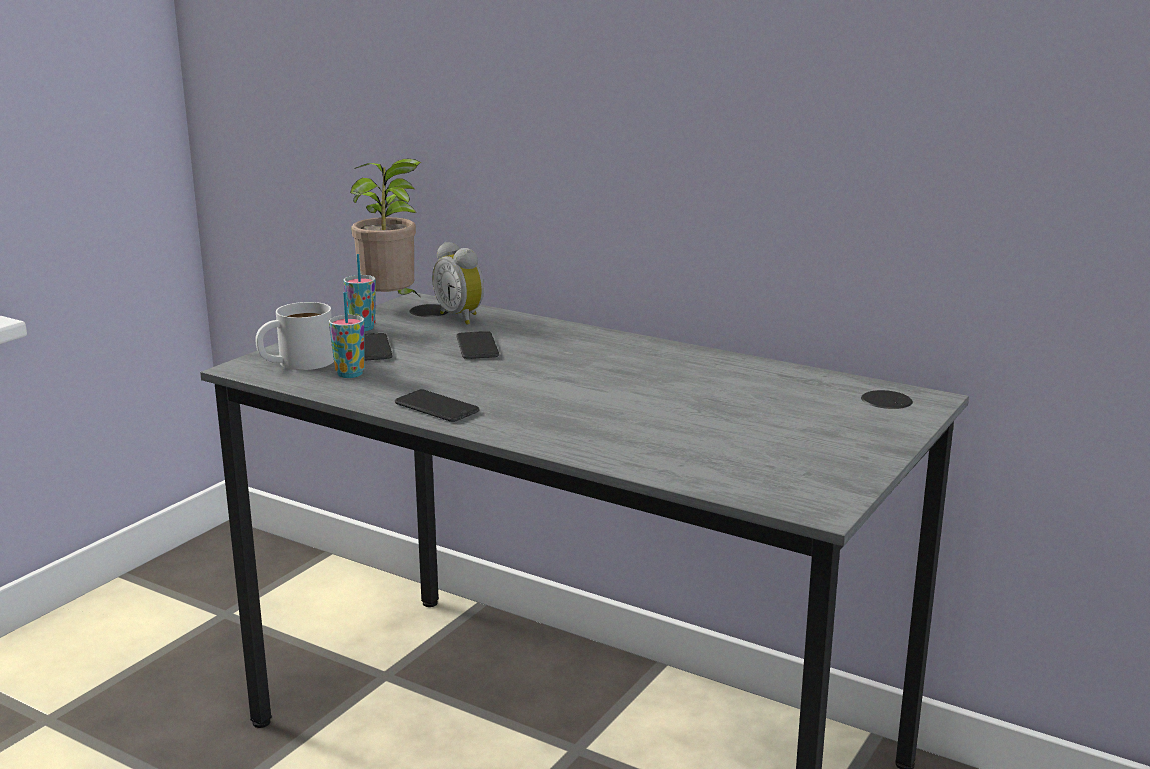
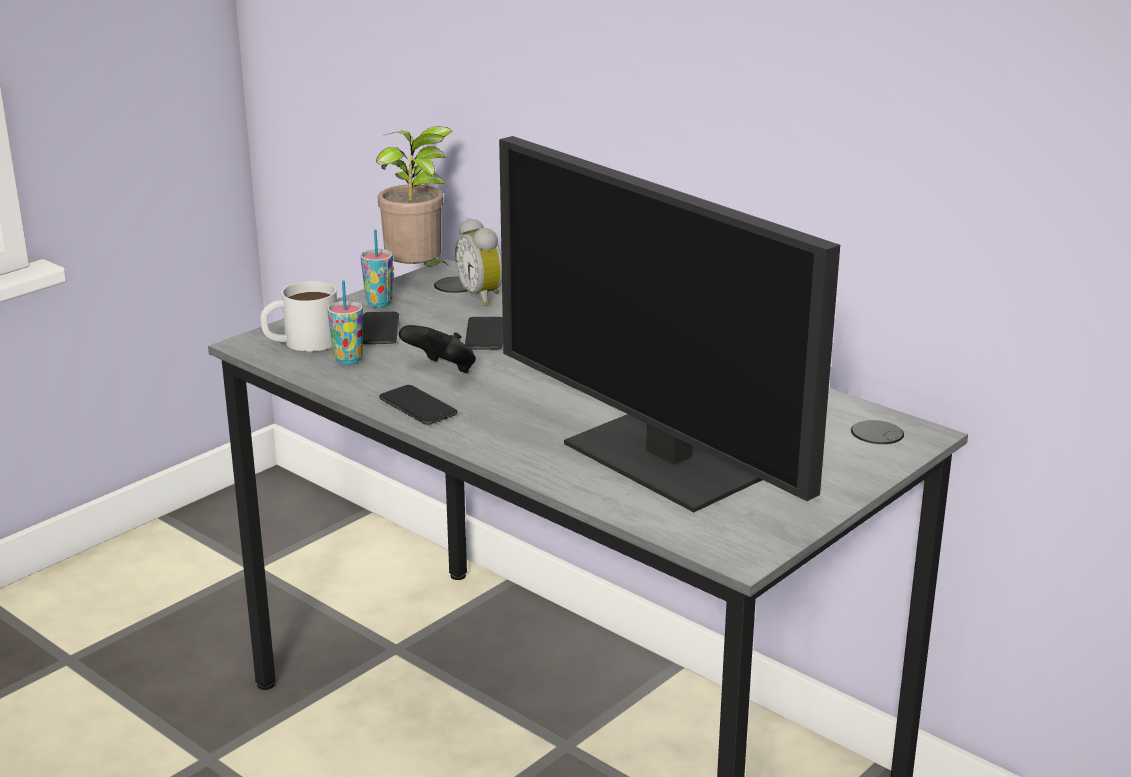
camera: 10 degrees right, 5 degrees up
(448, 377) = (442, 370): none -> black game controller
(705, 434) = (669, 459): none -> monitor

